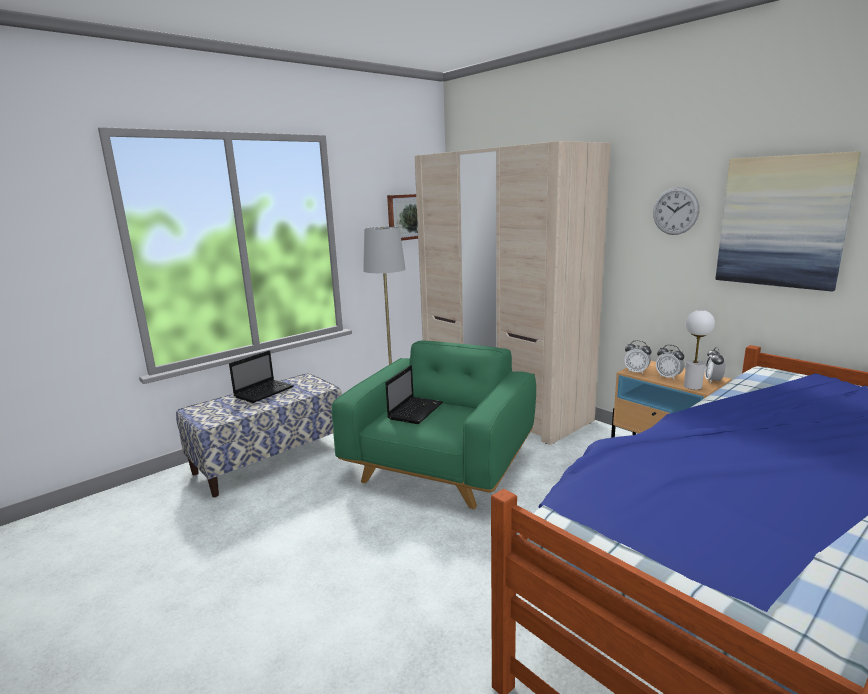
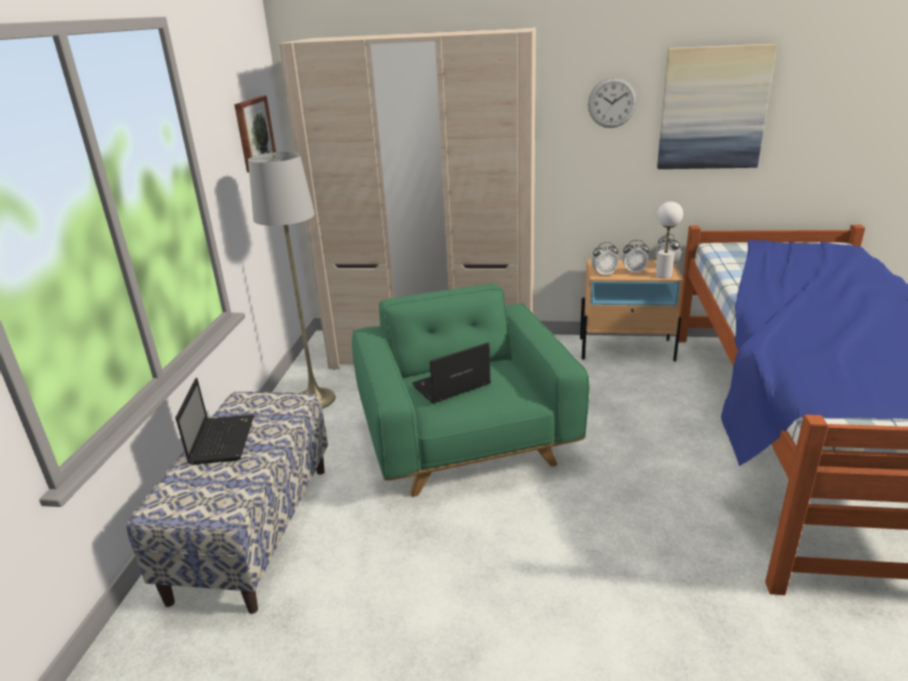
camera: 40 degrees left, 10 degrees up
(416, 410) = (450, 386): laptop -> laptop turned 105 degrees counterclockwise

